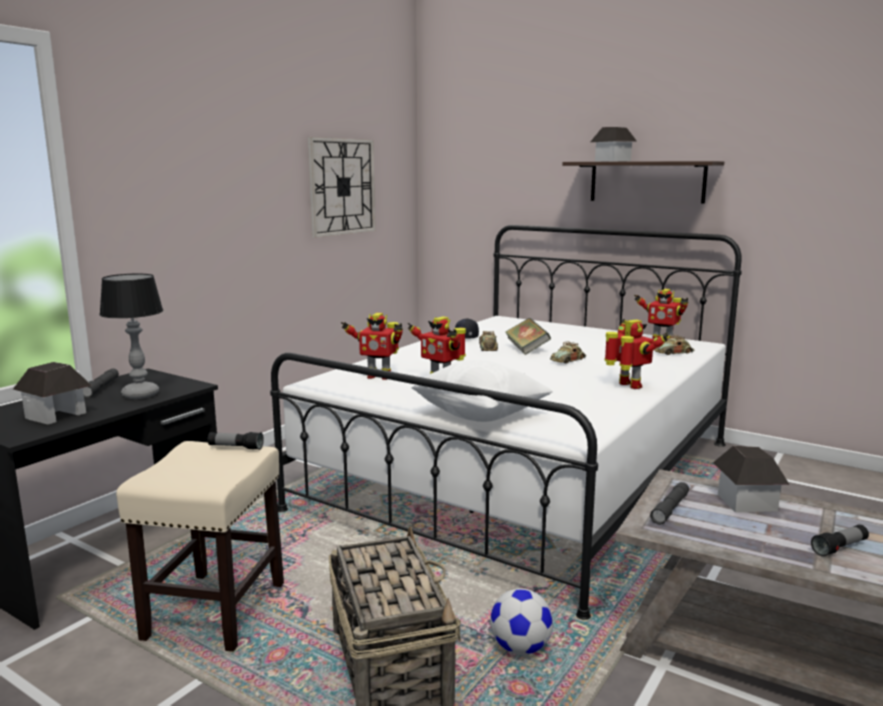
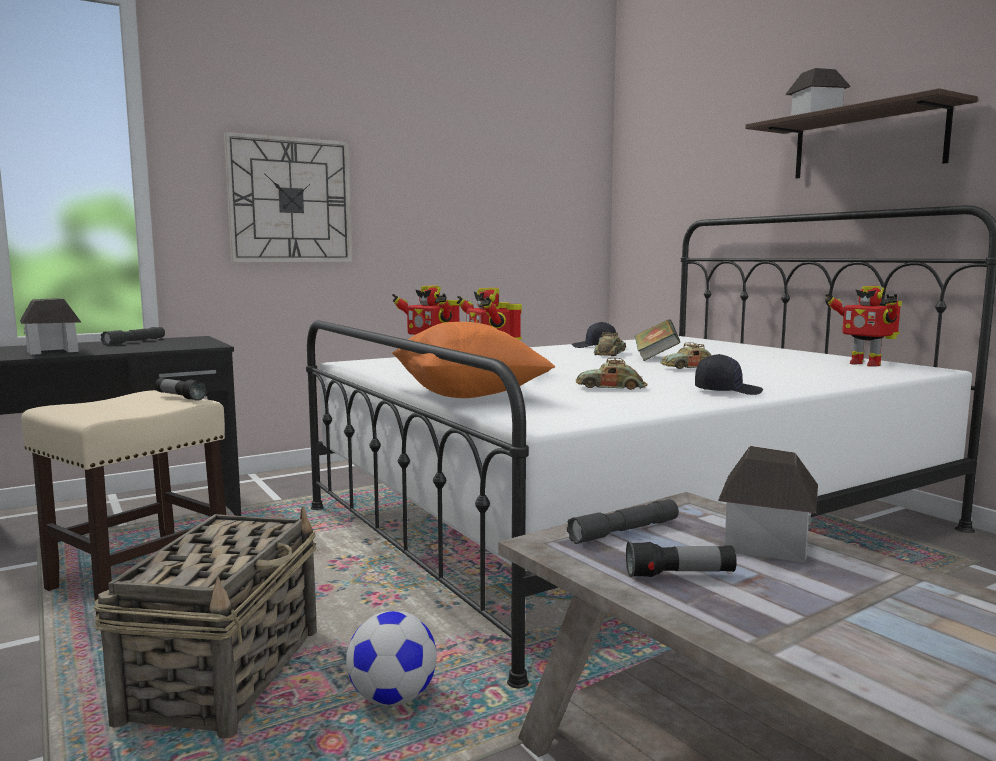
camera: 25 degrees right, 5 degrees down
(140, 394) = (153, 346): table lamp -> none
(342, 186) = (496, 176): wall clock -> wall clock (290, 200)
(480, 416) = (467, 395): white pillow -> orange pillow
(629, 386) = (727, 391): toy robot -> black cap
(673, 353) = (863, 372): toy car -> toy car (611, 388)
(839, 548) = (848, 627): flashlight -> flashlight (680, 575)

